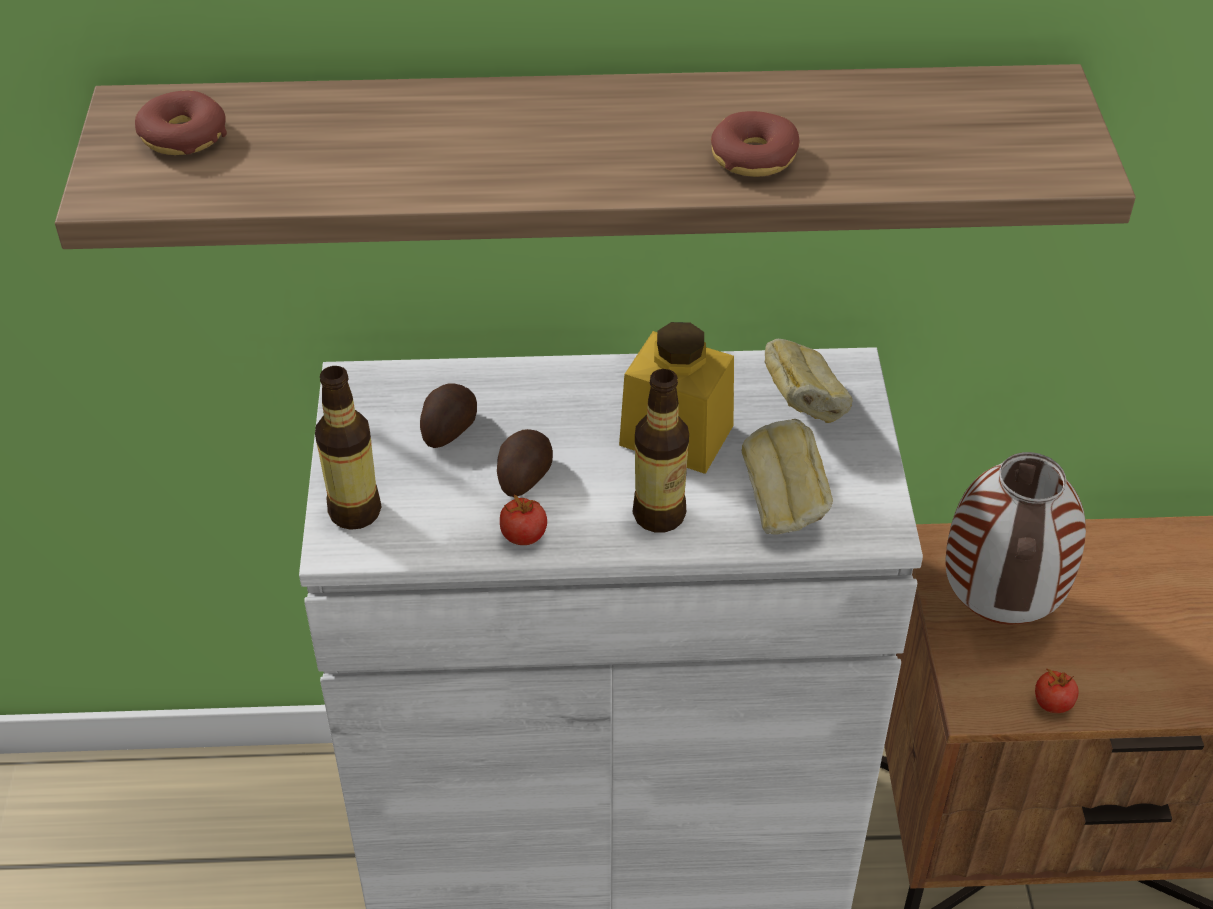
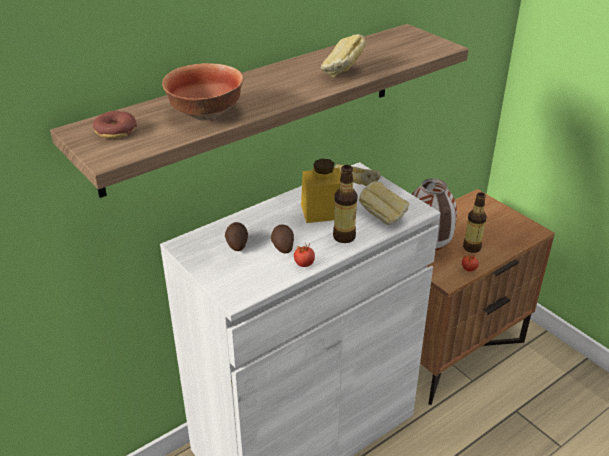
camera: 35 degrees left, 10 degrees down
(355, 511) = (230, 285): bottle -> bottle (471, 247)
(371, 161) = (207, 114): none -> bowl
(753, 157) = (343, 72): donut -> bread

